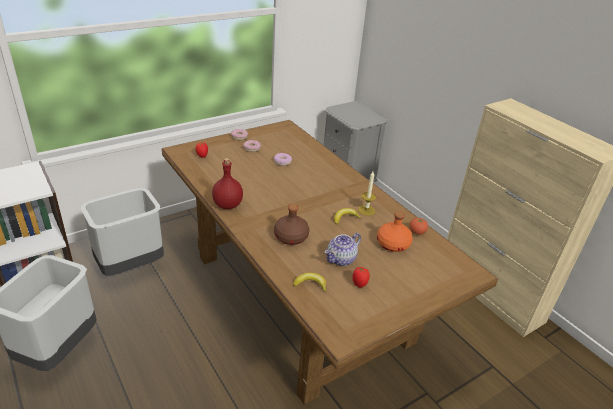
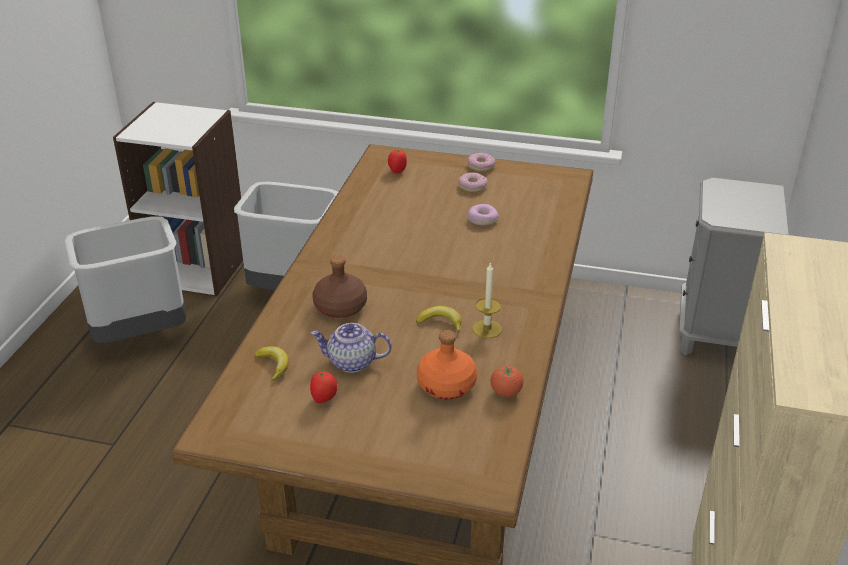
camera: 50 degrees right, 0 degrees up
(228, 204) = (334, 237): red bottle -> none

